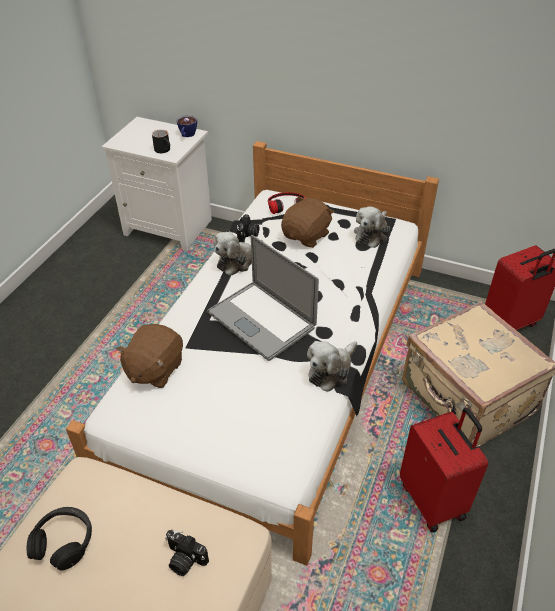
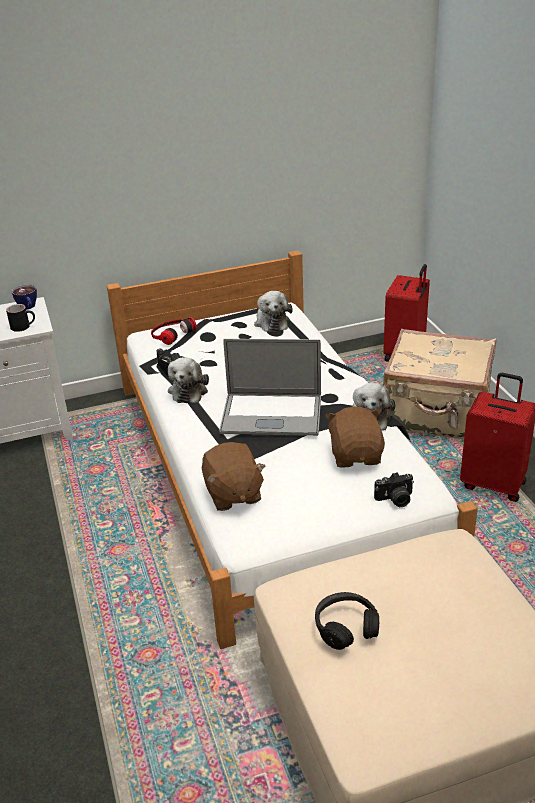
camera: 40 degrees left, 10 degrees down
(184, 560) = (444, 574): camera -> camera (395, 499)
(307, 236) = (222, 346): brown plush toy -> brown plush toy (356, 455)

